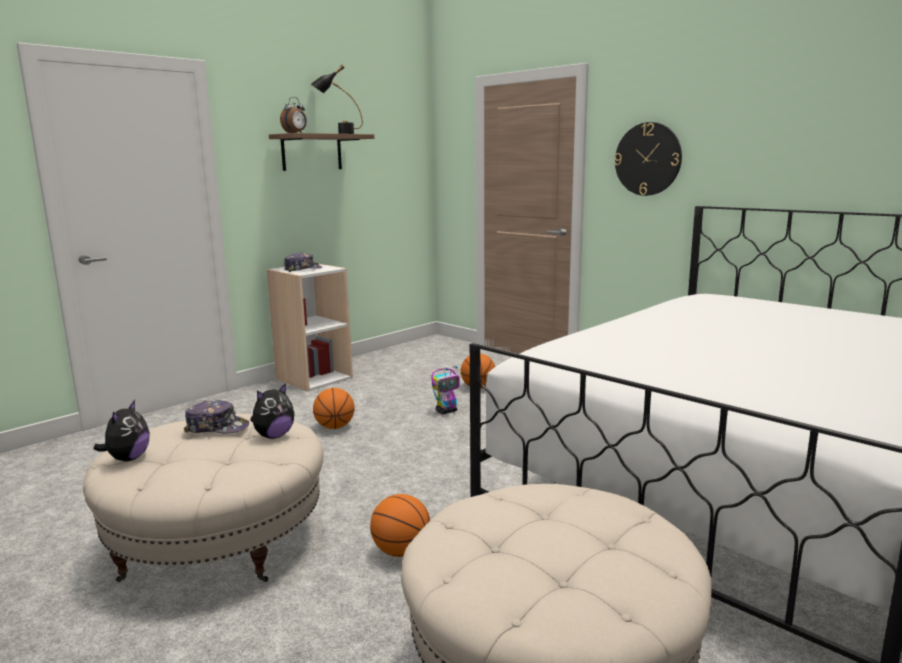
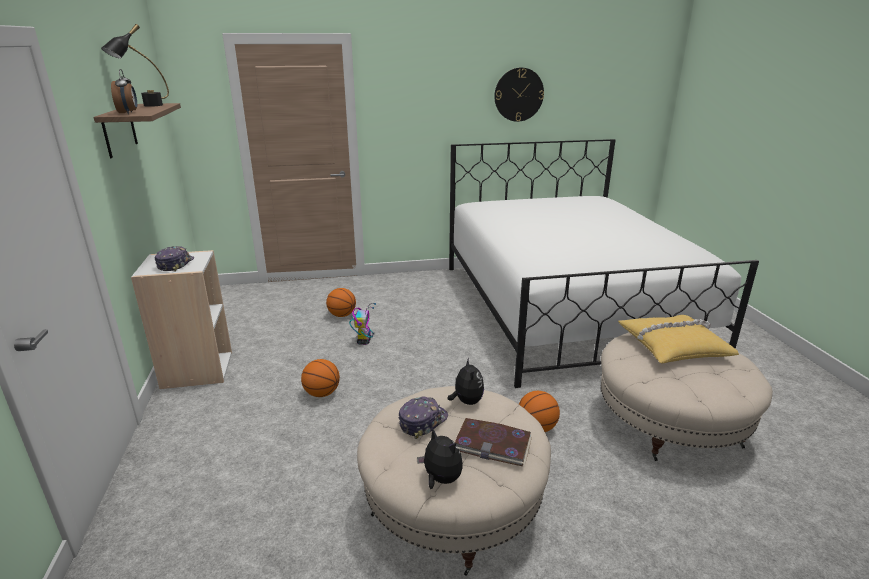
camera: 55 degrees left, 10 degrees up
(199, 464) = (493, 444): none -> book
(589, 525) = (672, 346): none -> yellow pillow
(648, 159) = (411, 112): wall clock -> wall clock (518, 94)

